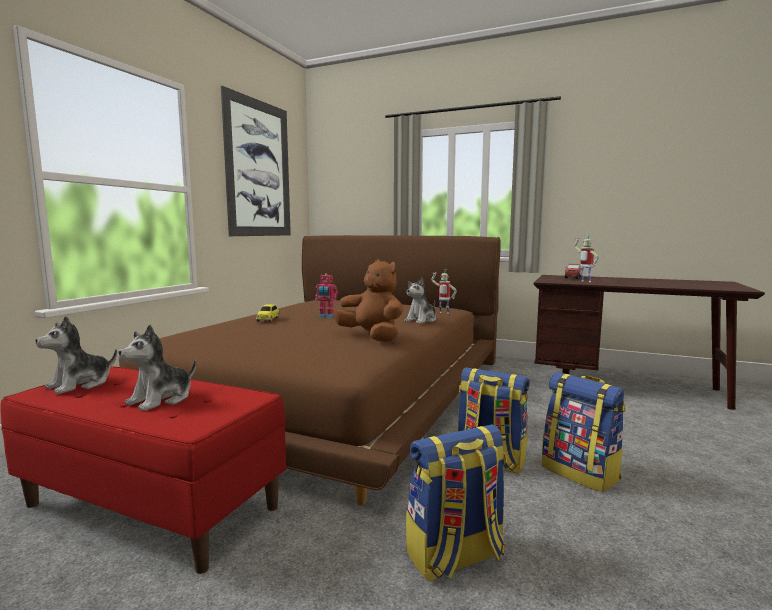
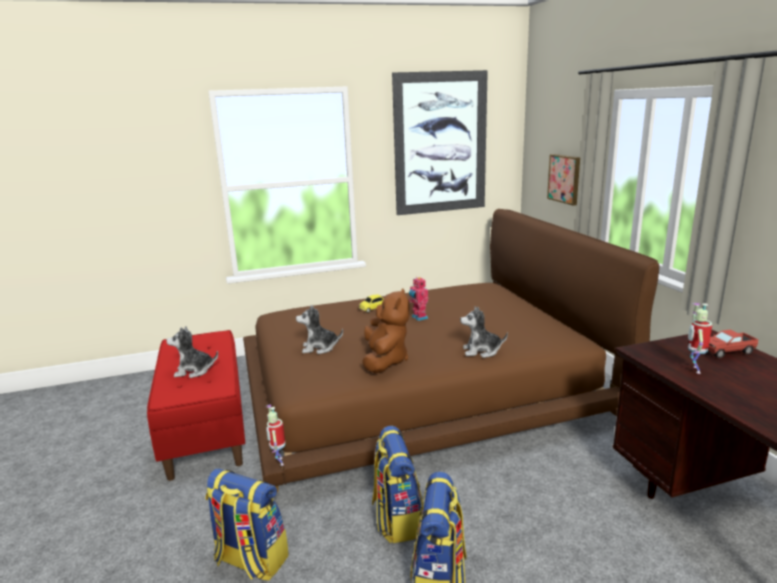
camera: 50 degrees right, 10 degrees up
(80, 384) = (194, 342): plush toy -> plush toy (319, 348)
(368, 204) = (566, 178): none -> picture
(443, 313) = (533, 346): toy robot -> toy robot (279, 461)

